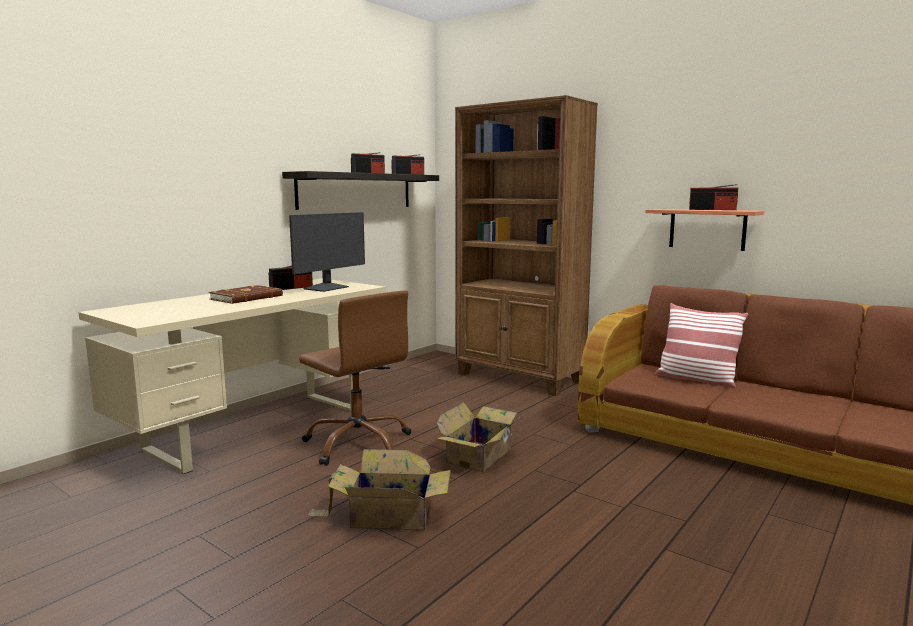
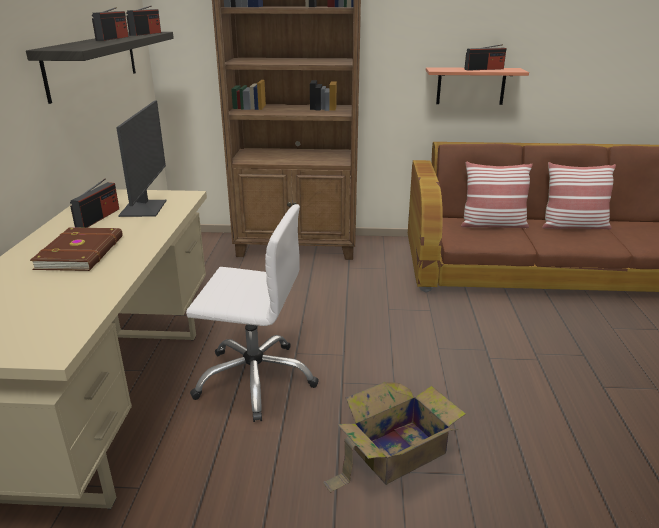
camera: 35 degrees left, 15 degrees up
(358, 443) = (255, 379): brown office chair -> white office chair
(481, 455) = (380, 349): cardboard box -> none
(801, 397) = (573, 226): none -> pillow

